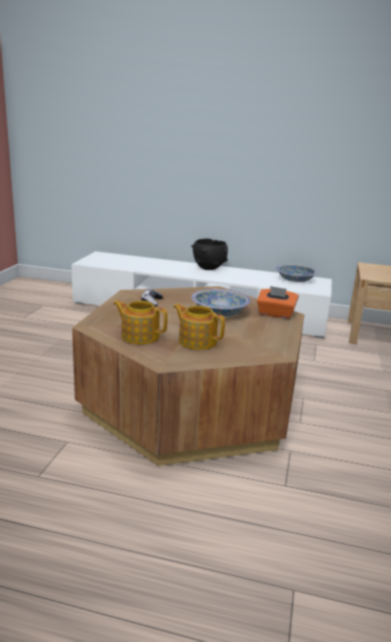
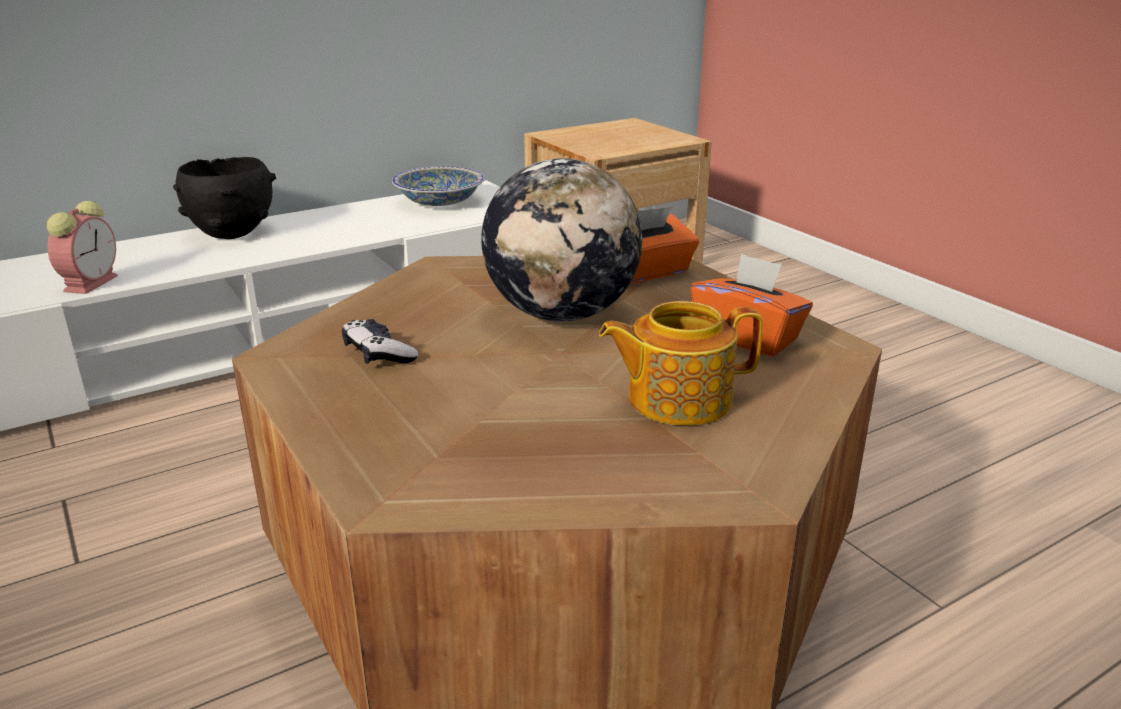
camera: 45 degrees left, 5 degrees up
(139, 336) = (556, 455): teapot -> none
(149, 269) = (92, 282): none -> alarm clock
(219, 313) = (562, 314): bowl -> globe
(258, 340) = (747, 338): none -> orange tissue box

